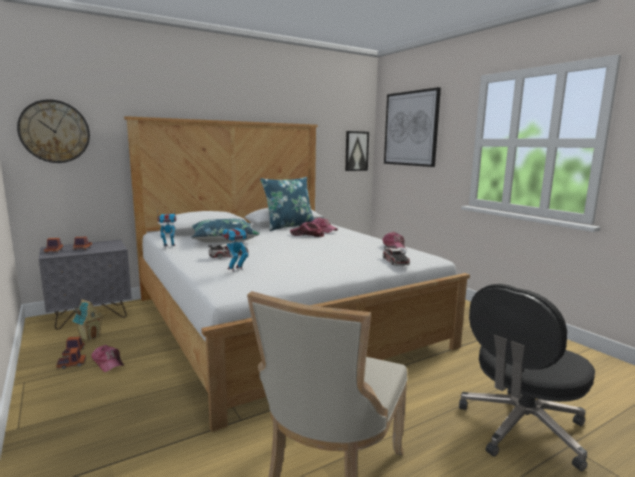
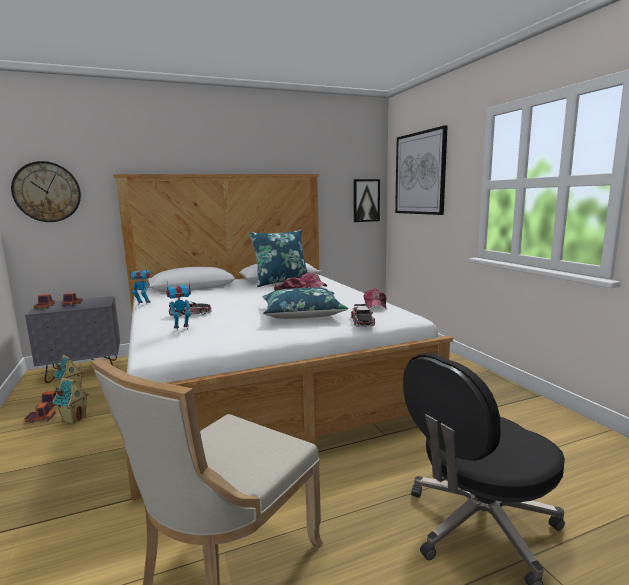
camera: 10 degrees right, 0 degrees up
(108, 362) = (74, 419): cap -> toy house
(223, 239) = (203, 296): blue pillow -> blue pillow (302, 314)

